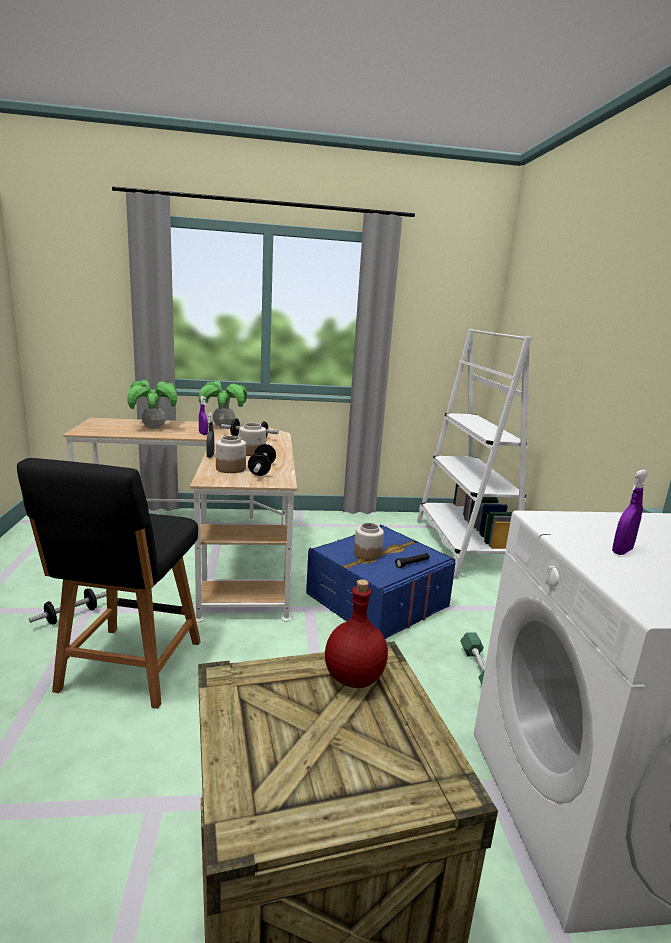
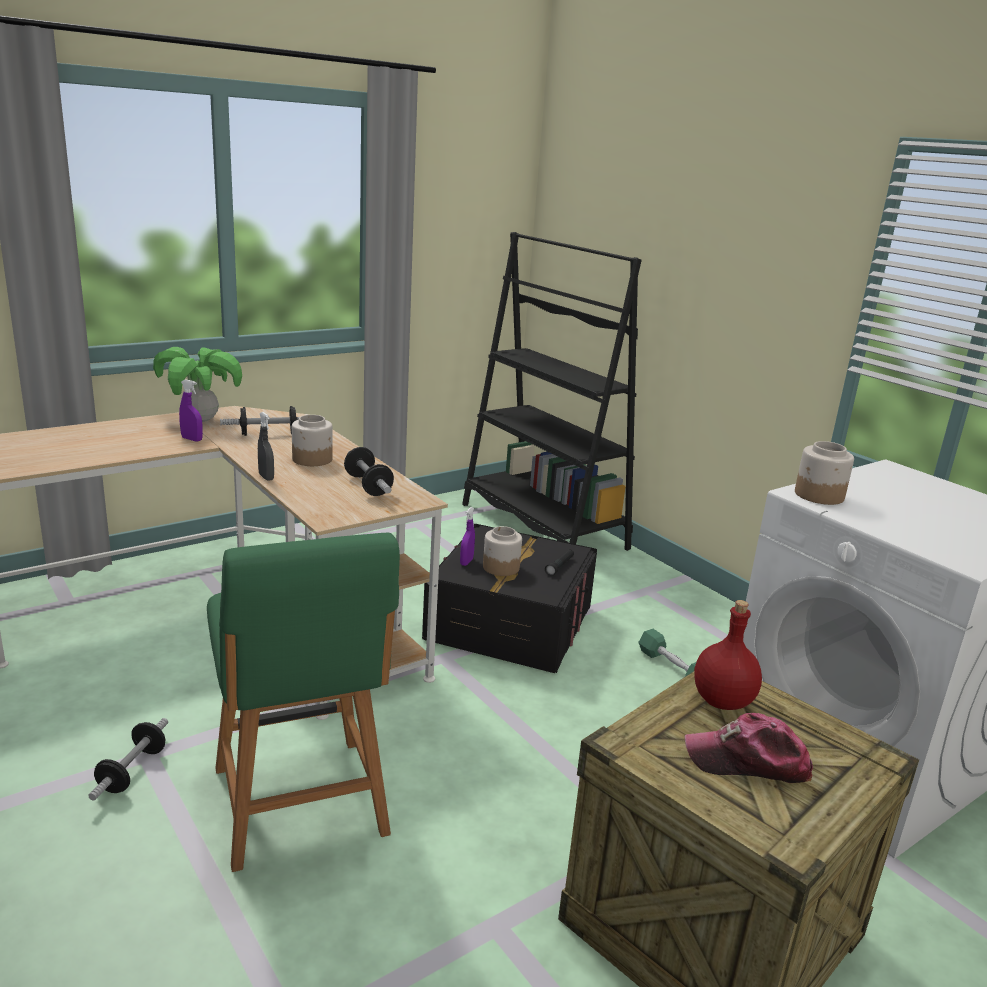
camera: 30 degrees left, 5 degrees up
(129, 668) = (301, 806): black chair -> green chair
(153, 428) = (95, 442): potted plant -> none
(230, 469) = (326, 493): jar -> jar (819, 495)
(310, 735) = (748, 761): none -> cap
(377, 600) = (510, 623): blue storage box -> black storage box
(463, 546) = (543, 527): white bookcase -> black bookcase
(622, 551) = (891, 514): purple spray bottle -> purple spray bottle (466, 562)

